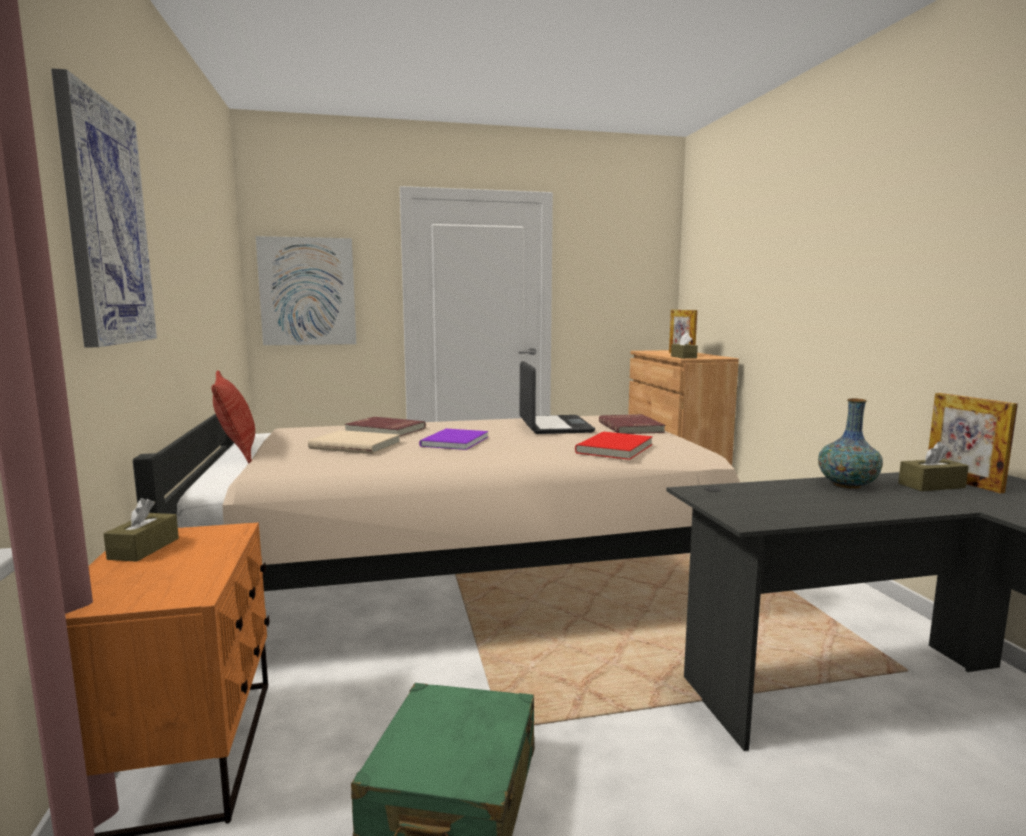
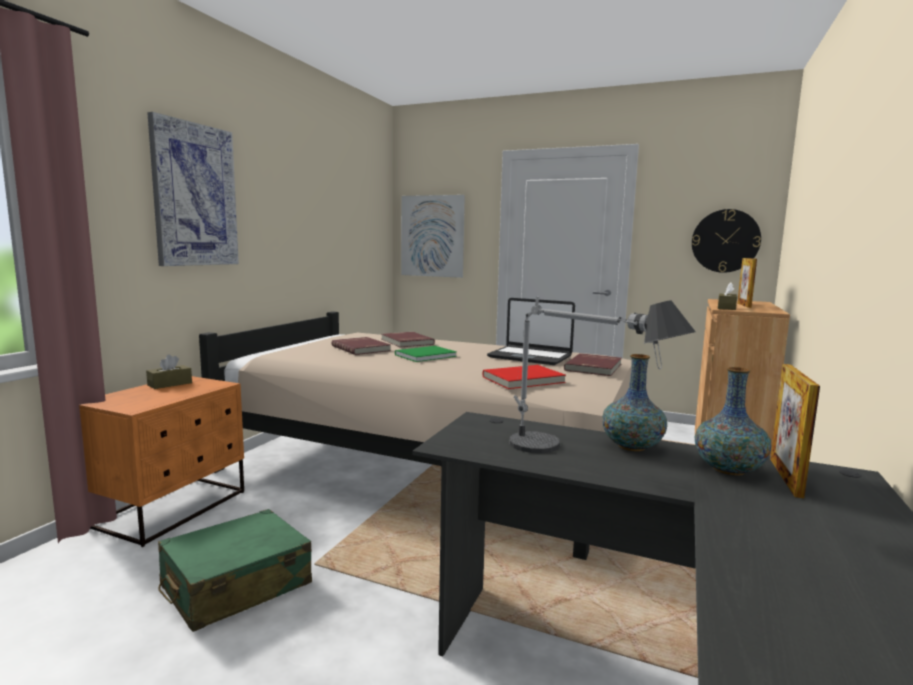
camera: 35 degrees right, 0 degrees up
(237, 449) = (306, 341): pillow -> none
(356, 445) = (362, 348): beige book -> red book
(452, 442) = (423, 355): purple book -> green book
(554, 426) = (530, 356): laptop -> laptop turned 90 degrees clockwise
(635, 294) = (725, 241): none -> wall clock
(852, 503) = (579, 459): none -> table lamp
(931, 485) = (729, 469): brown tissue box -> vase

